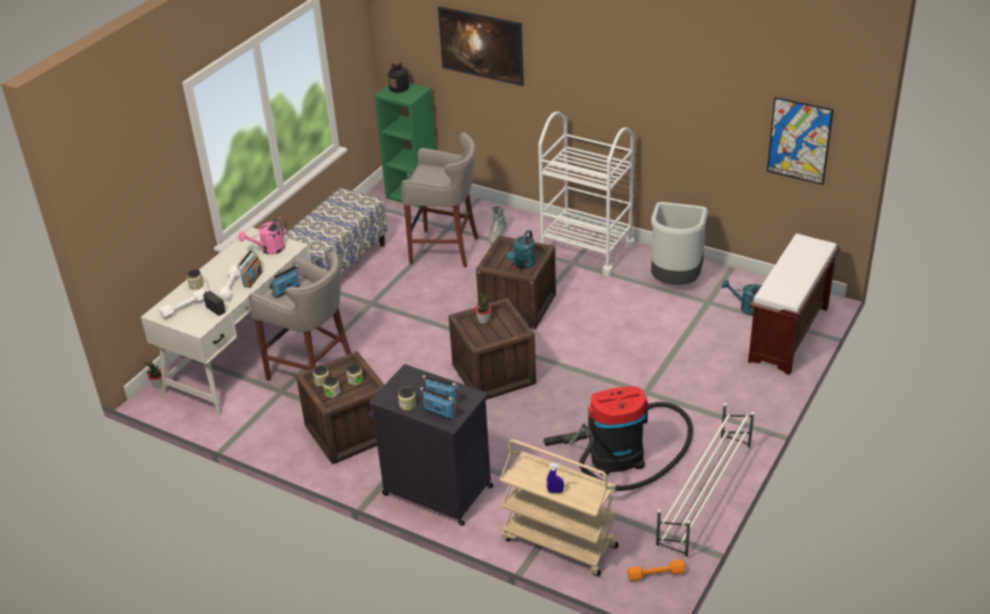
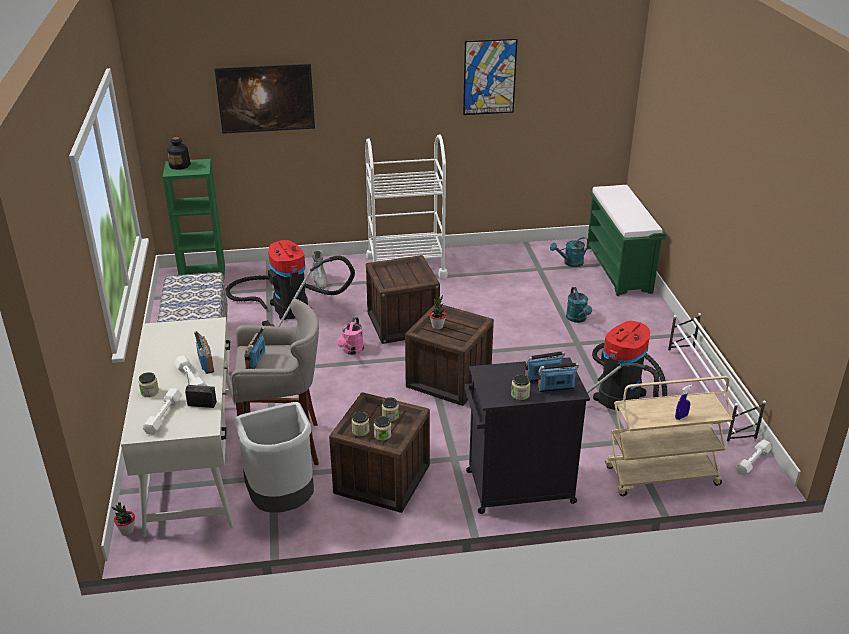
camera: 40 degrees left, 5 degrees down
(269, 250) = (190, 335): pink watering can -> pink watering can (351, 351)
(446, 250) = (288, 306): grey stool -> vacuum cleaner
(522, 264) = (413, 276): turquoise watering can -> turquoise watering can (577, 319)
(656, 574) = (752, 461): orange dumbbell -> white dumbbell
(675, 281) = (499, 264): grey trash can -> grey trash can (282, 504)
(789, 335) = (619, 269): brown bench -> green bench
(799, 141) = (582, 107): picture -> picture (489, 77)

